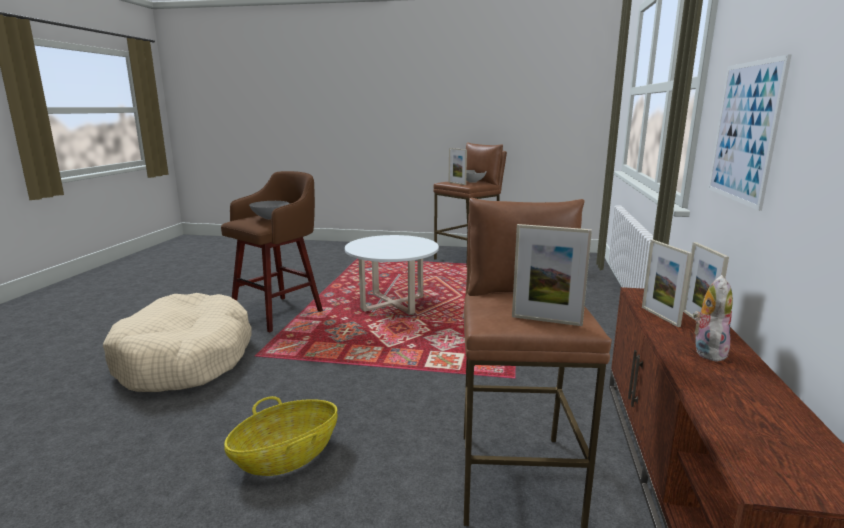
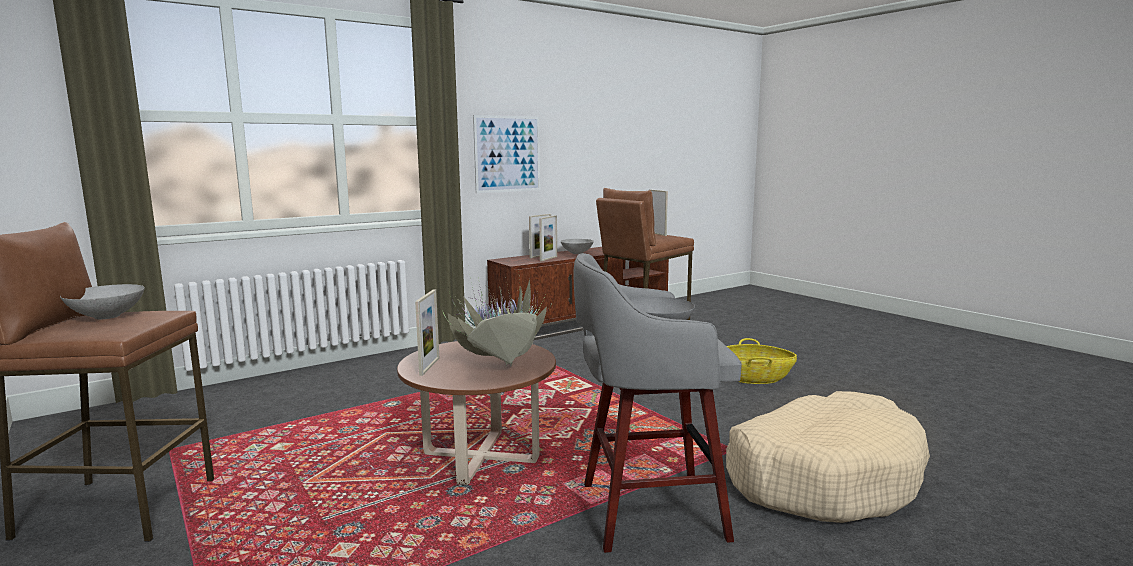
camera: 135 degrees left, 5 degrees down
(279, 313) = (647, 511): brown stool -> grey stool
(370, 245) = (500, 369): none -> potted plant
(392, 304) = (481, 457): white coffee table -> brown coffee table
(457, 183) = (149, 319): picture frame -> picture frame (429, 366)
(707, 351) = (577, 253): plush toy -> grey bowl

